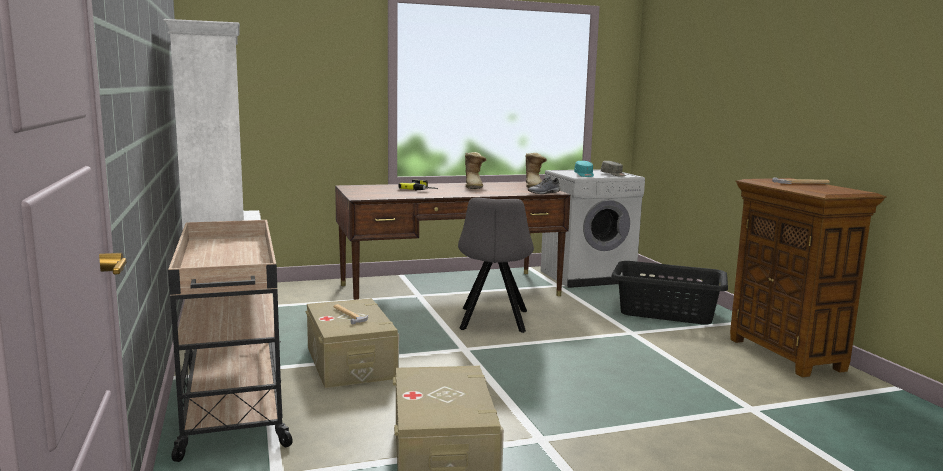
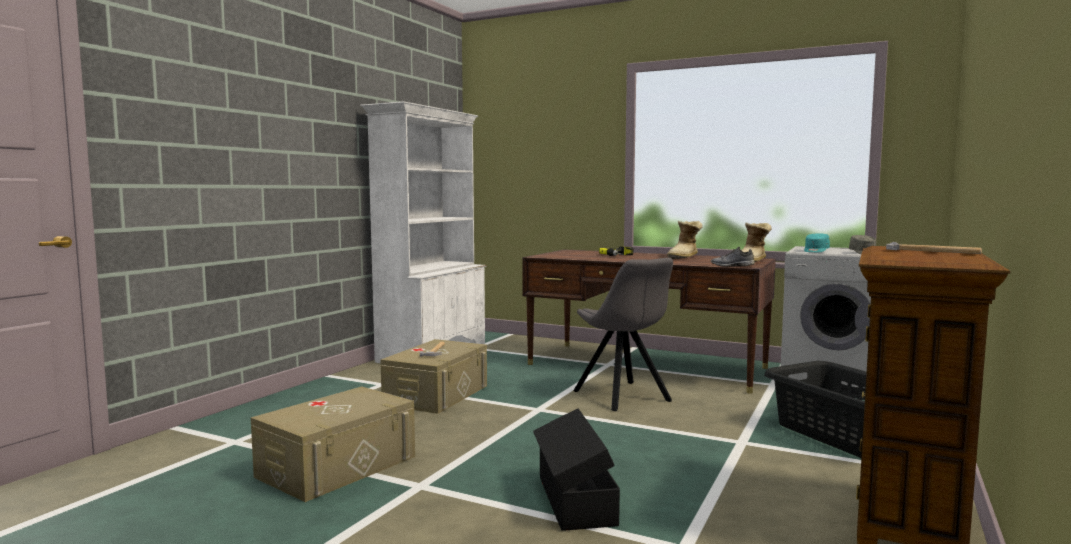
camera: 45 degrees right, 5 degrees down
(233, 403) = (317, 397): beige cart -> none
(493, 320) = (622, 396): grey chair -> grey chair turned 75 degrees counterclockwise
(647, 406) = (574, 501): none -> black storage box

